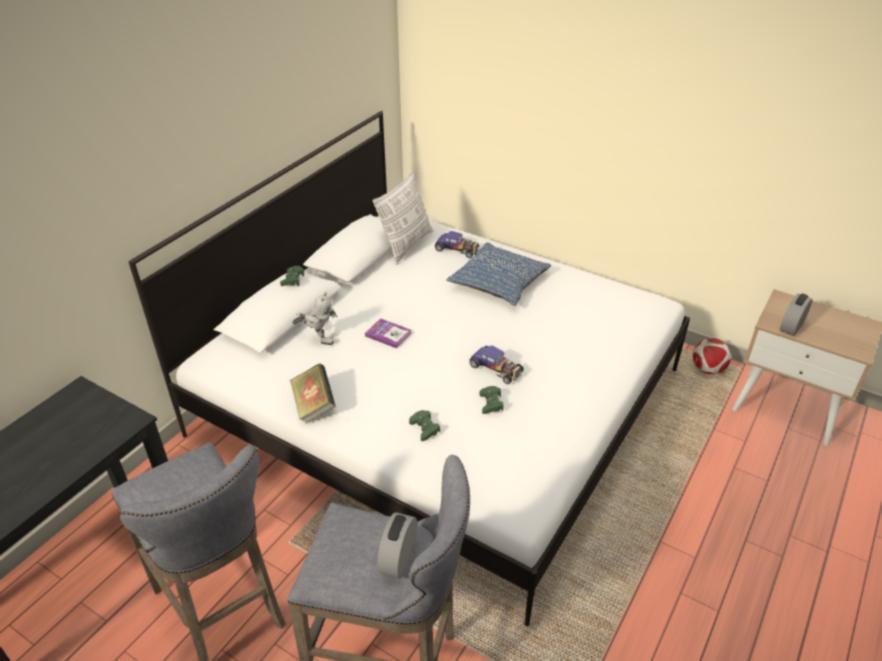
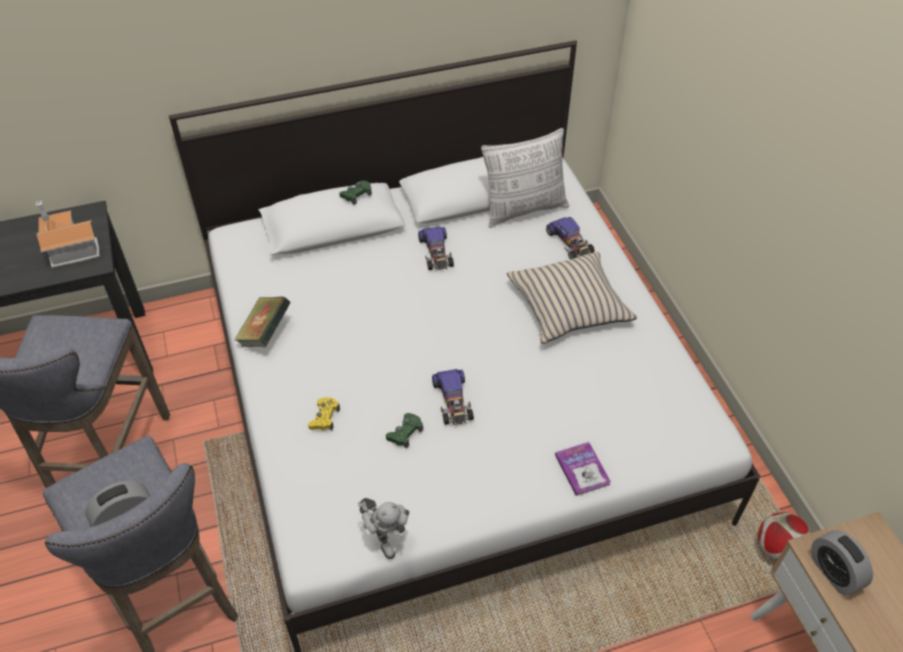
camera: 40 degrees right, 10 degrees up
(89, 423) = (69, 247): none -> toy house
(318, 339) = (337, 269): toy robot -> toy robot (384, 537)
(378, 295) = (436, 252): none -> toy car
(388, 334) = (398, 301): book -> book (582, 469)
(424, 428) = (324, 417): green game controller -> yellow game controller
(499, 282) = (569, 305): blue pillow -> beige pillow
(791, 327) = (834, 572): alarm clock -> alarm clock turned 105 degrees counterclockwise

